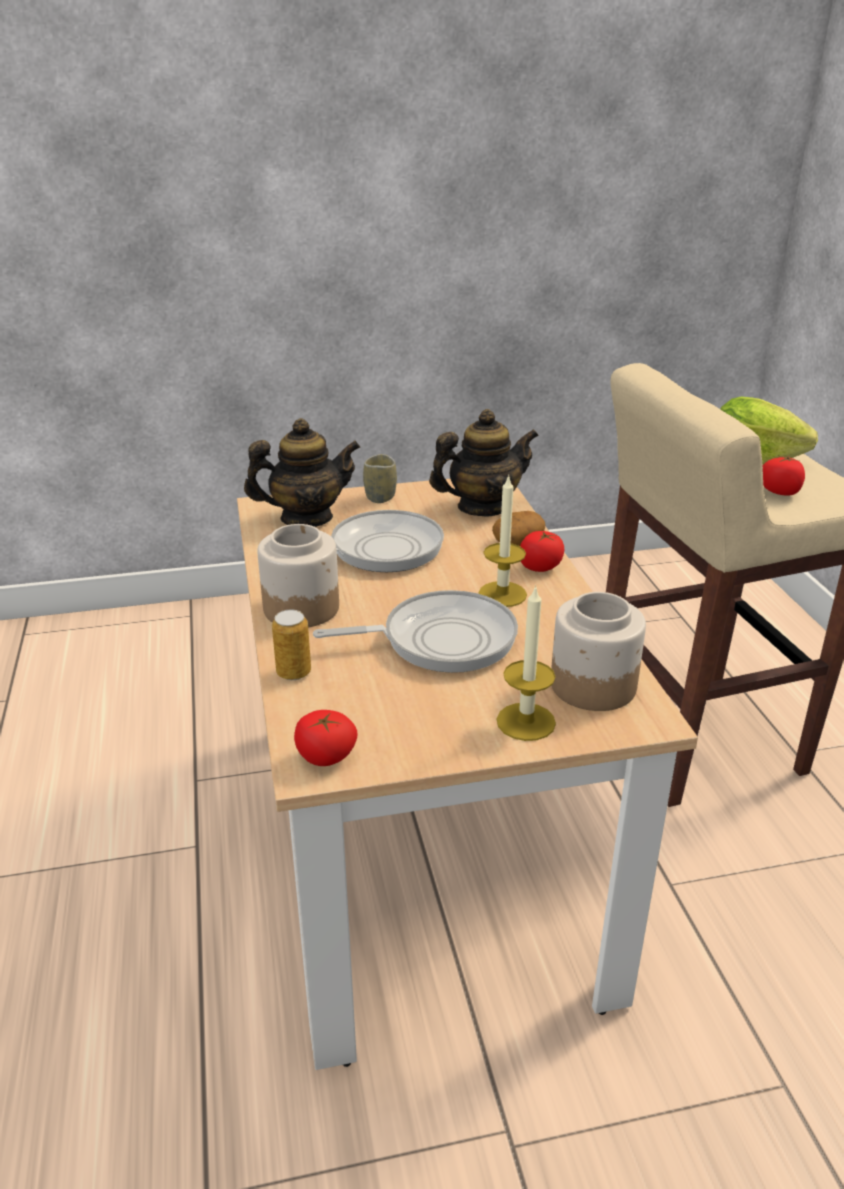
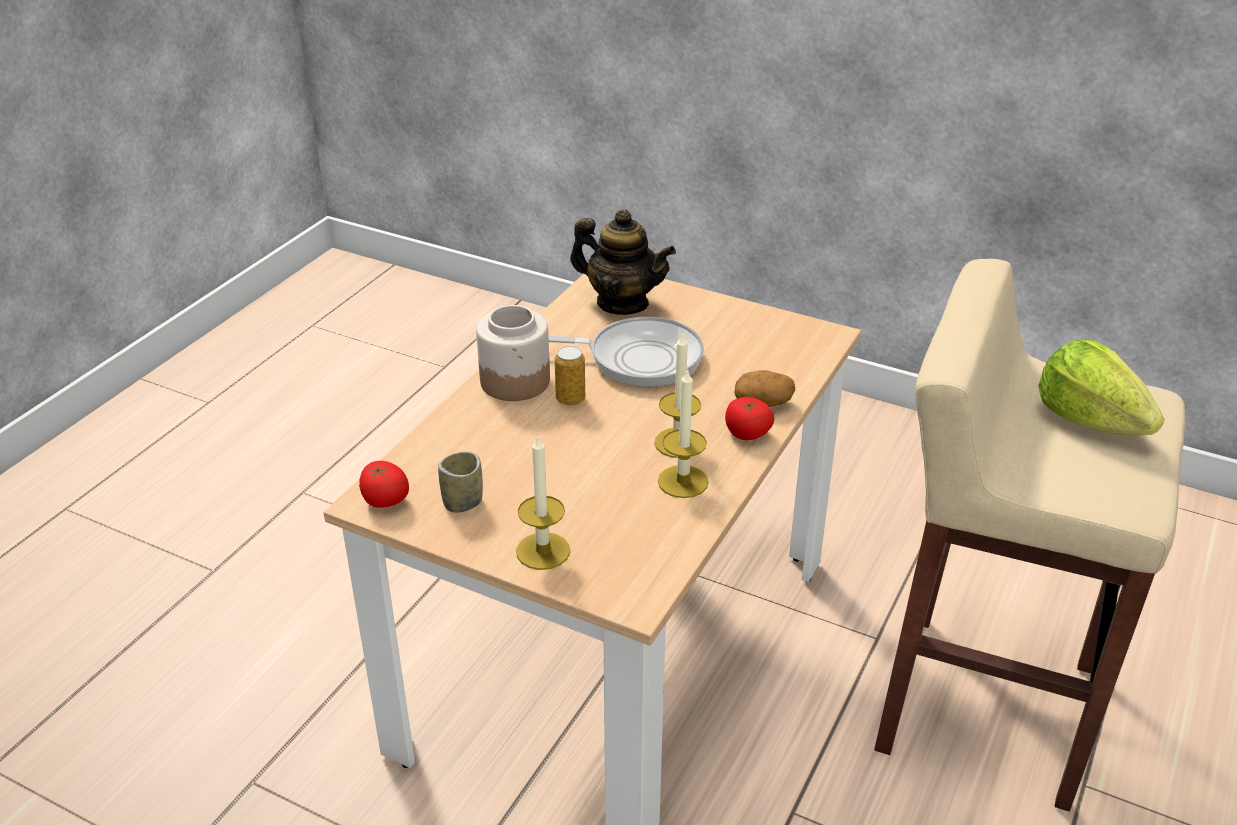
camera: 40 degrees right, 5 degrees up
(293, 672) = (444, 429): can -> can (570, 399)
(380, 497) = (709, 308): cup -> cup (463, 502)
(441, 640) = (576, 457): frying pan -> none
(482, 507) = (782, 355): teapot -> none
(548, 618) = (683, 481): none -> candle
(592, 686) = (631, 552): jar -> none
(780, 491) = (1058, 465): tomato -> none

